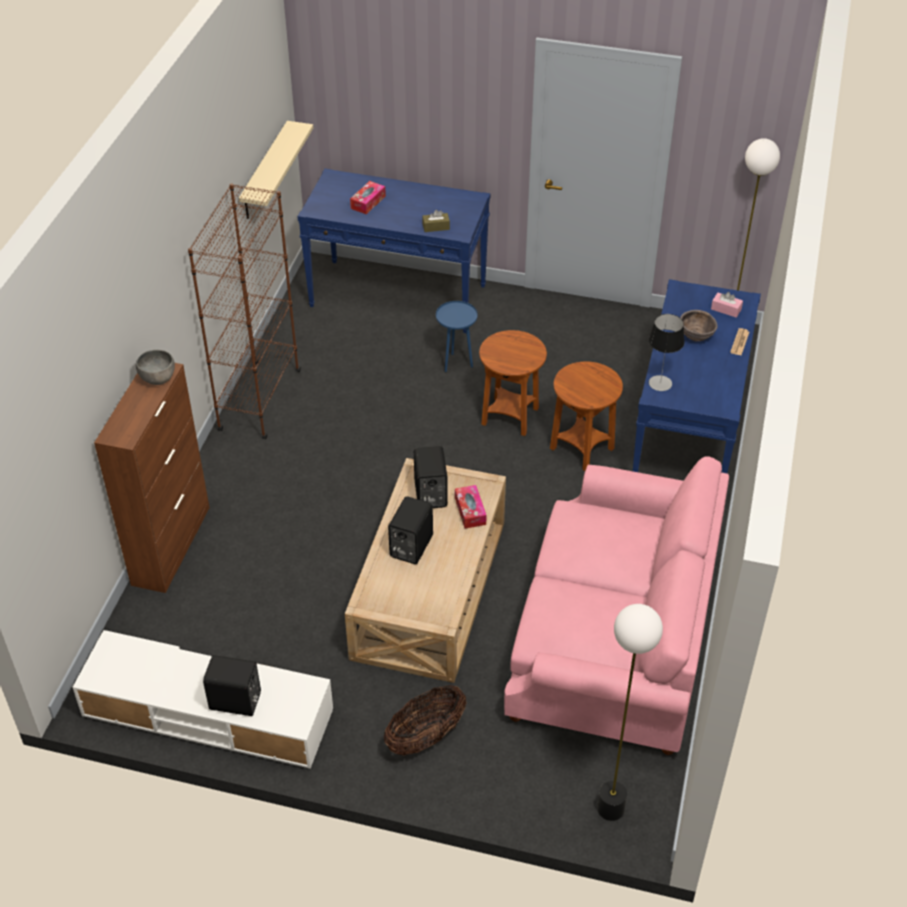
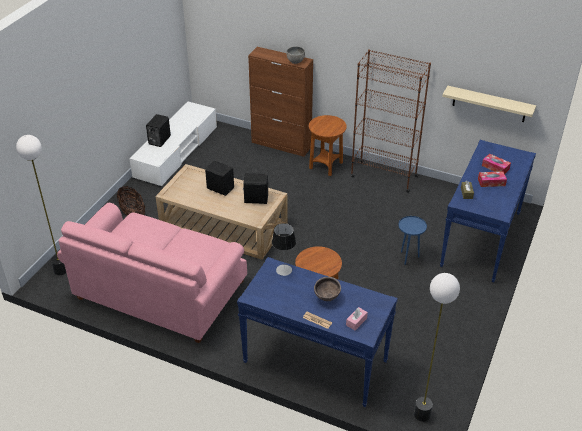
camera: 100 degrees right, 5 degrees down
(470, 511) = (238, 211): tissue box -> tissue box (491, 182)
(510, 416) = (353, 275): brown side table -> brown side table (326, 166)

